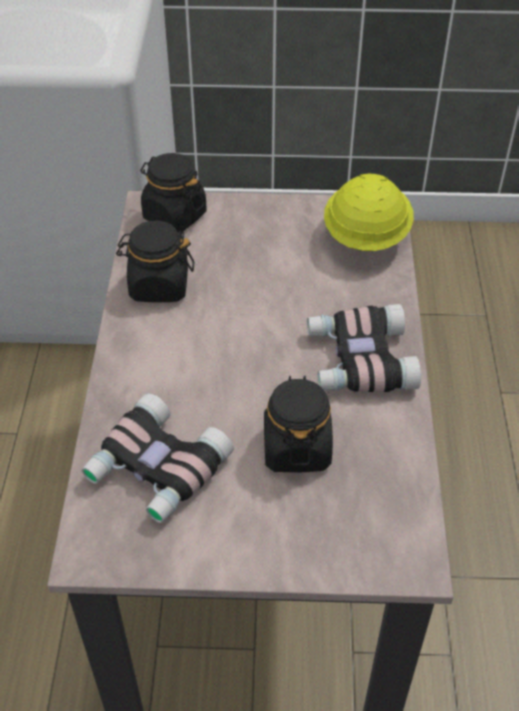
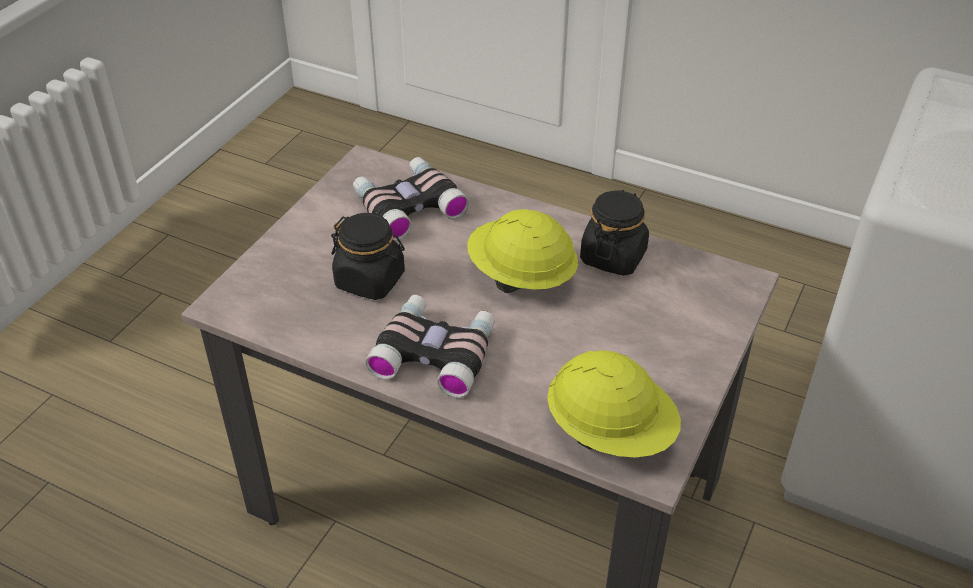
camera: 115 degrees right, 5 degrees down
(174, 215) = (718, 294): black jar -> none
(223, 337) = (521, 277): none -> yellow hard hat

